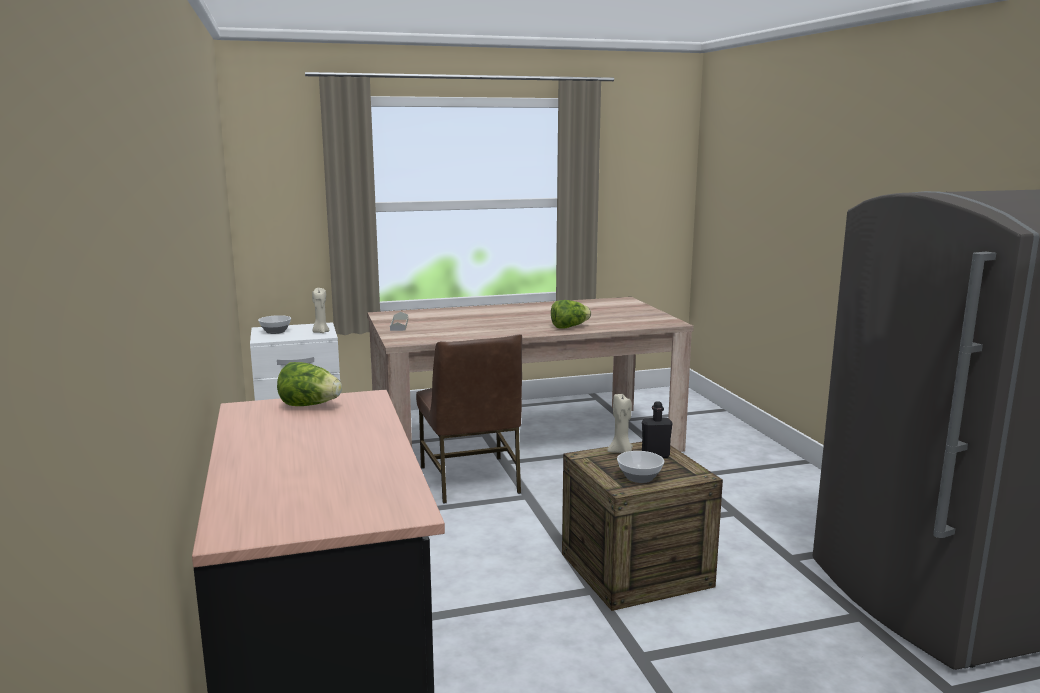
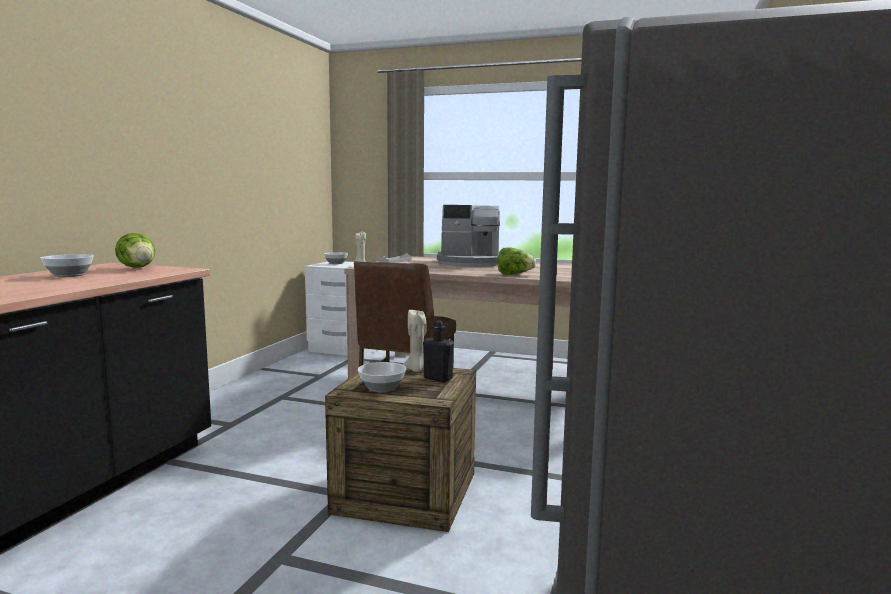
camera: 35 degrees right, 5 degrees down
(291, 436) = (68, 275): none -> bowl
(479, 315) = (469, 263): none -> coffee machine

